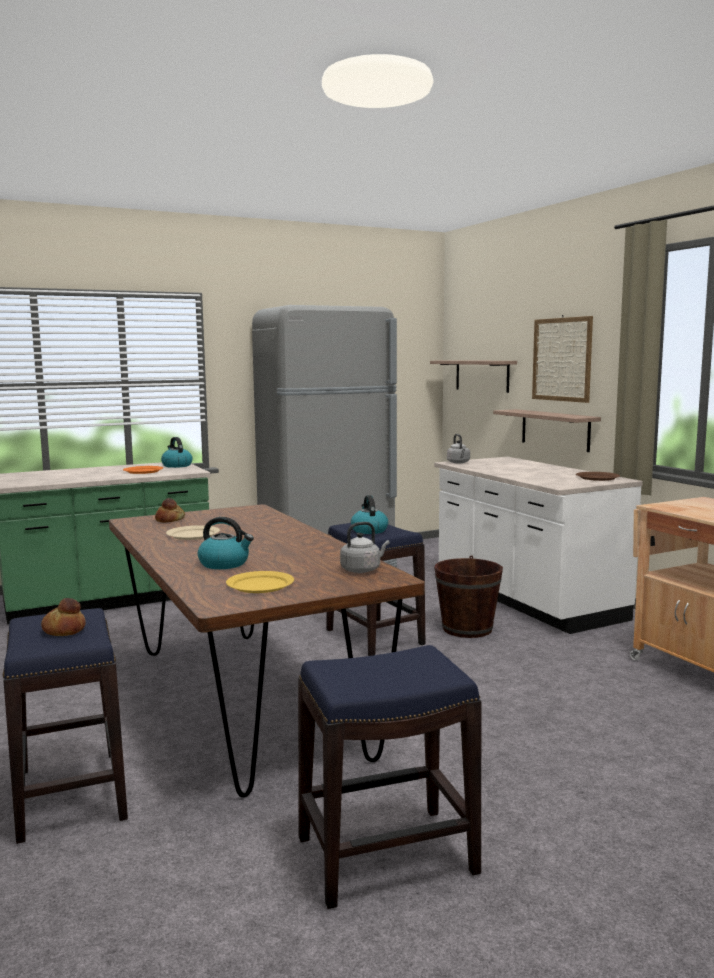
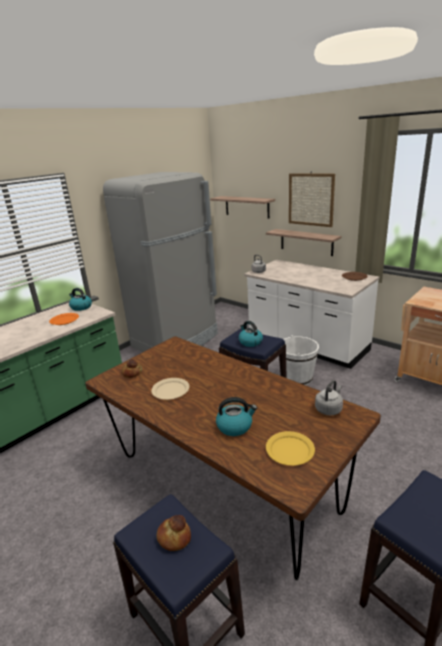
camera: 20 degrees left, 15 degrees up
(467, 629) = (297, 378): brown bucket -> white bucket

